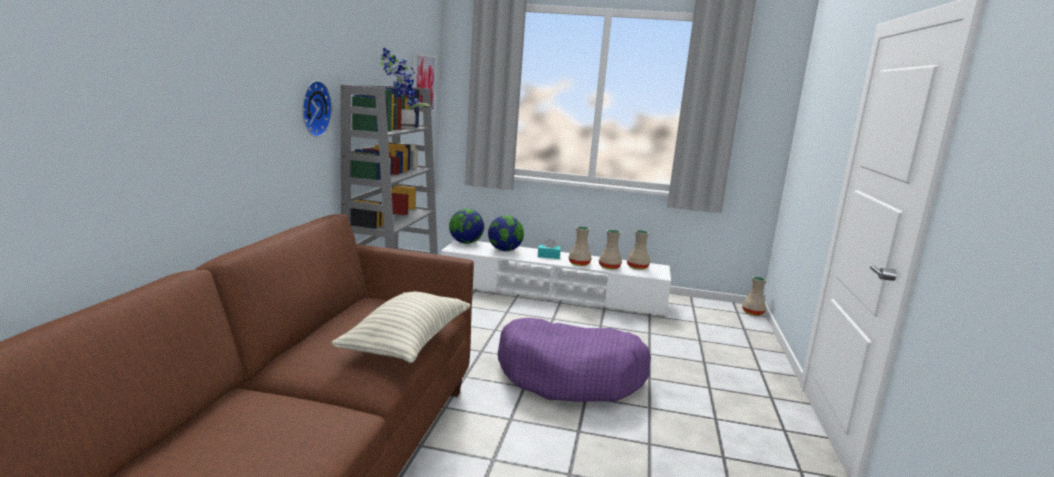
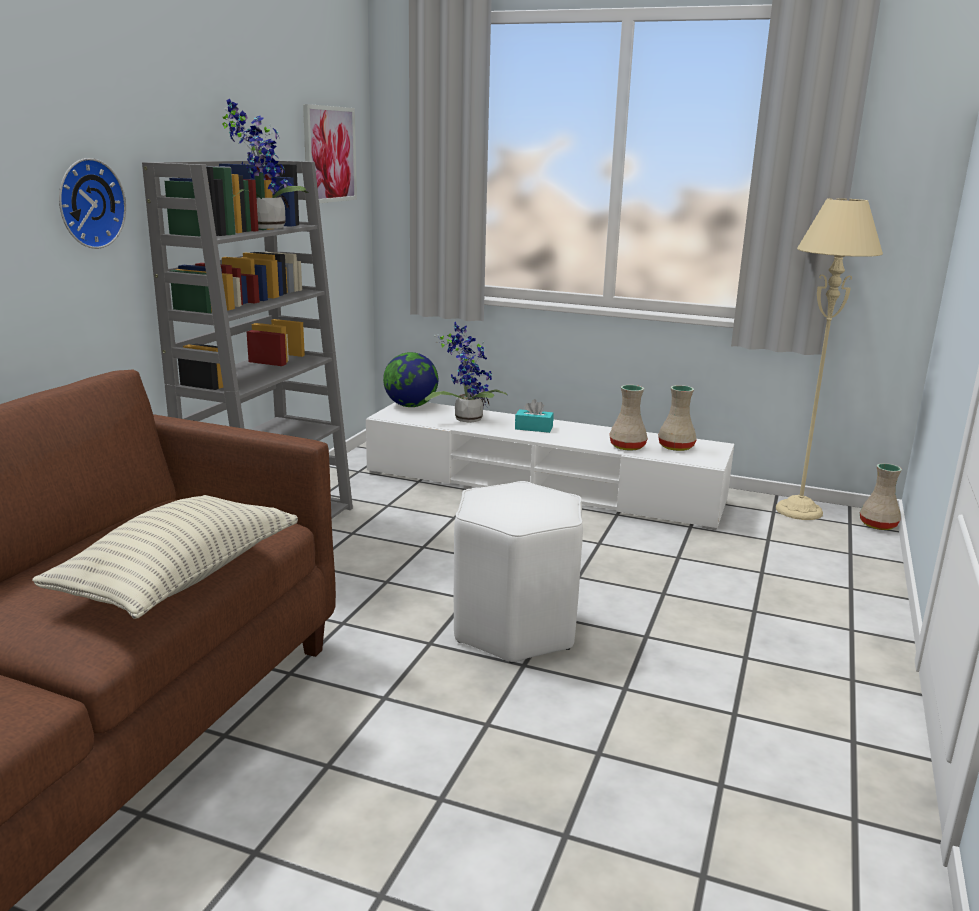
camera: 10 degrees right, 5 degrees up
(504, 250) = (466, 418): globe -> potted plant
(571, 376) = (513, 628): purple dog bed -> white stool
(579, 263) = (579, 440): beige vase -> none
(706, 305) = (799, 510): none -> beige floor lamp

